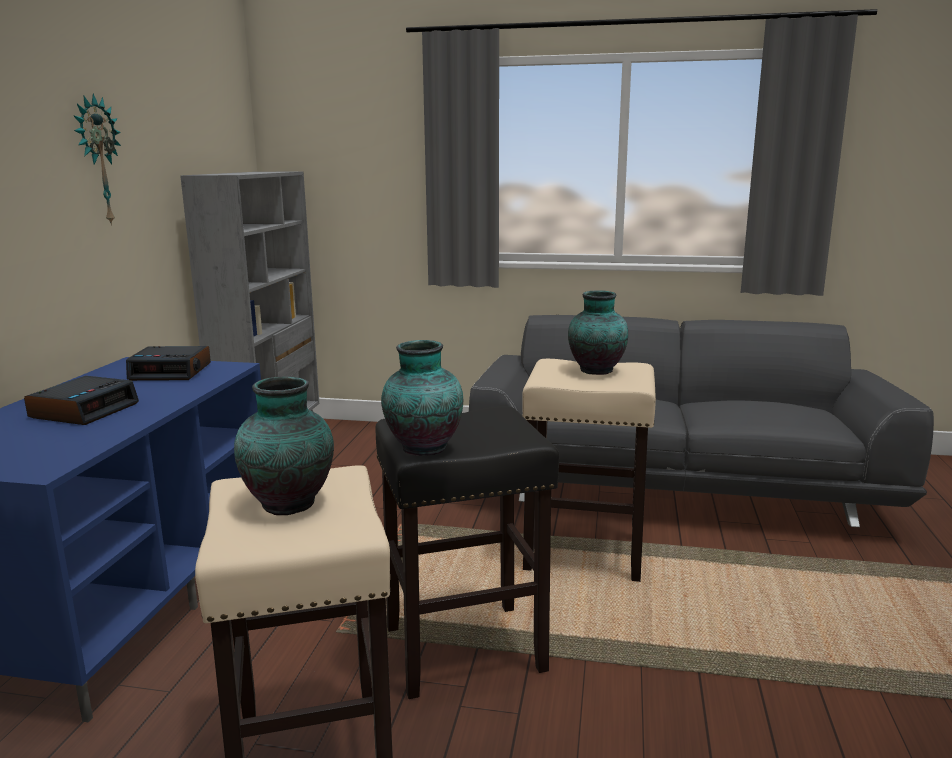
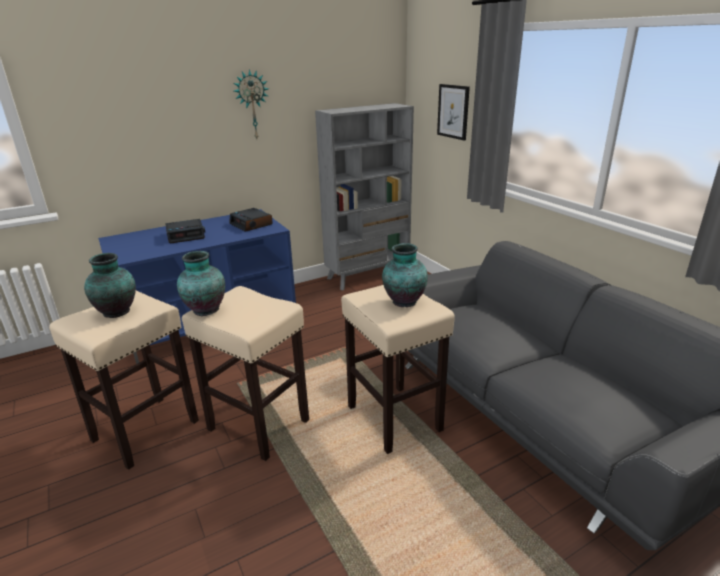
camera: 50 degrees right, 10 degrees up
(369, 175) = (453, 111): none -> picture
(466, 648) = (260, 425): black stool -> beige stool

